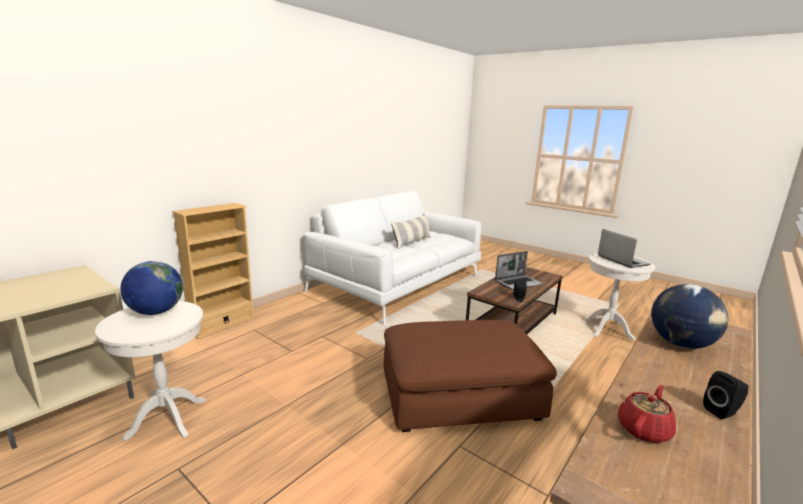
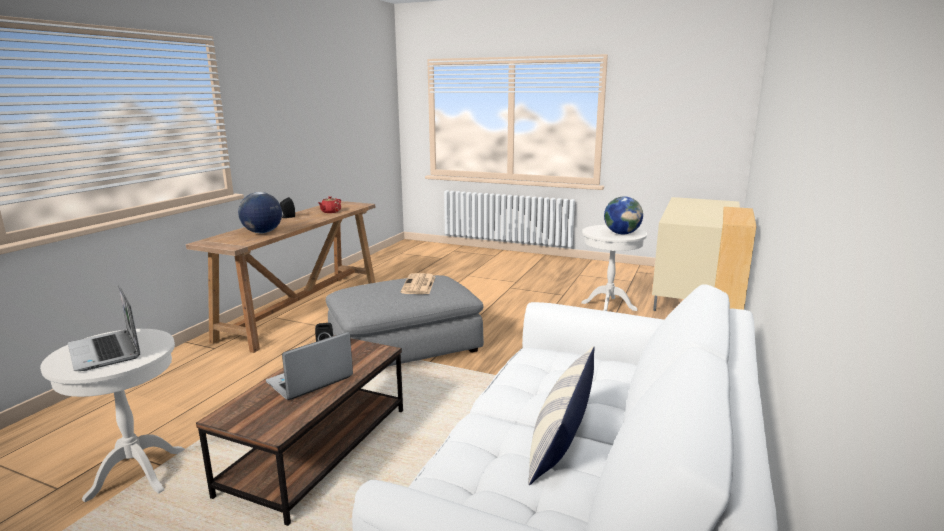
camera: 165 degrees right, 0 degrees up
(446, 336) = (419, 285): none -> newspaper
(459, 396) = (405, 346): brown ottoman -> grey ottoman

